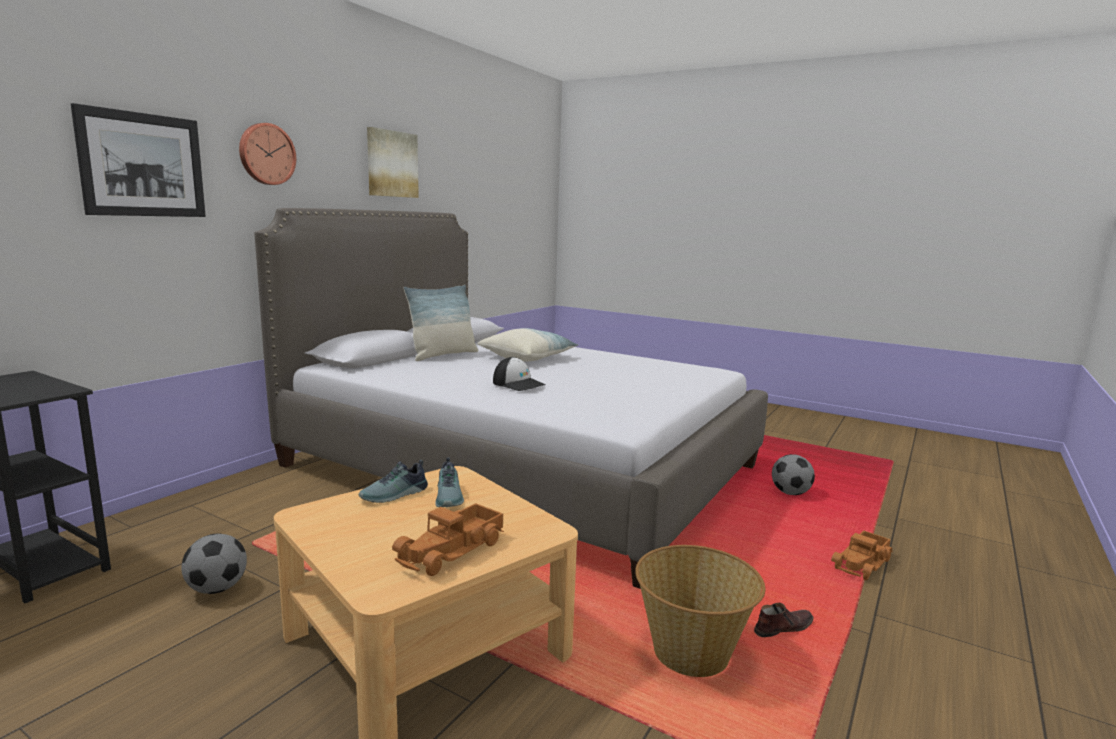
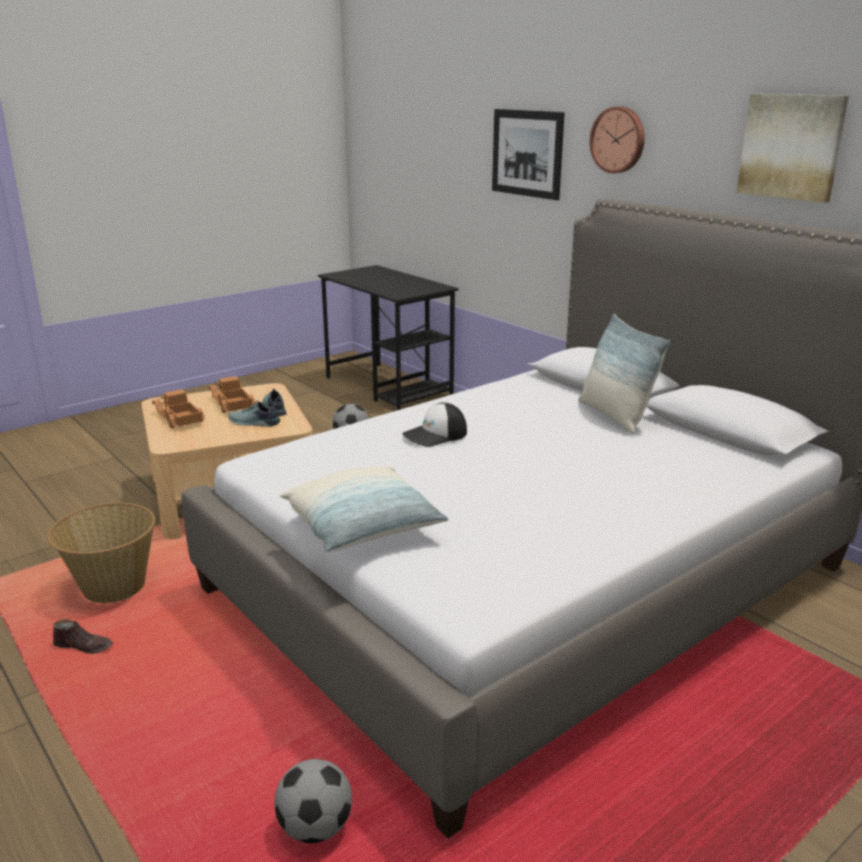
camera: 110 degrees right, 10 degrees up
(528, 357) = (598, 463): pillow -> pillow (363, 528)
(782, 628) = (84, 646): brown shoe -> brown shoe turned 75 degrees counterclockwise
(863, 563) = (94, 777): toy truck -> toy truck (231, 404)

